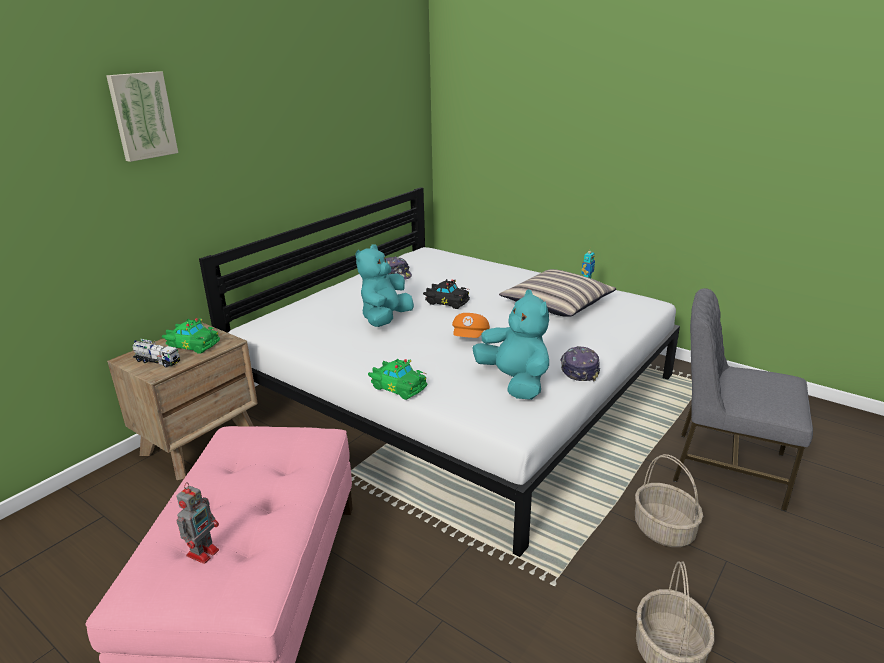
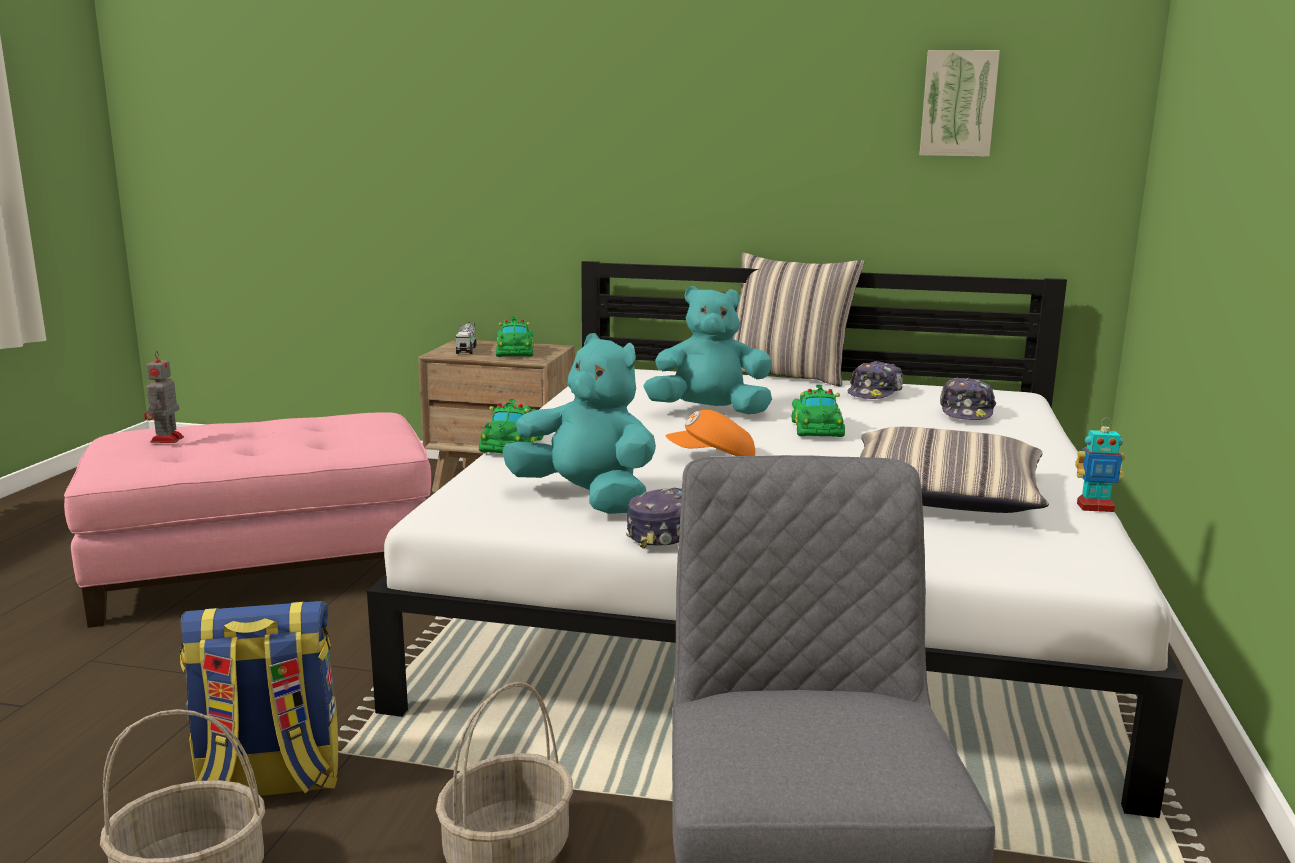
camera: 65 degrees right, 10 degrees down
(142, 116) = (559, 75): picture -> picture (958, 104)
(204, 551) = (166, 440): toy robot -> toy robot turned 90 degrees clockwise
(334, 284) = (788, 375): none -> pillow
(446, 302) = (817, 428): black toy car -> green toy car
(452, 267) = (966, 412): none -> cap
(514, 382) = (587, 499): turquoise plush toy -> turquoise plush toy turned 90 degrees counterclockwise
(579, 612) = (269, 782): none -> backpack

